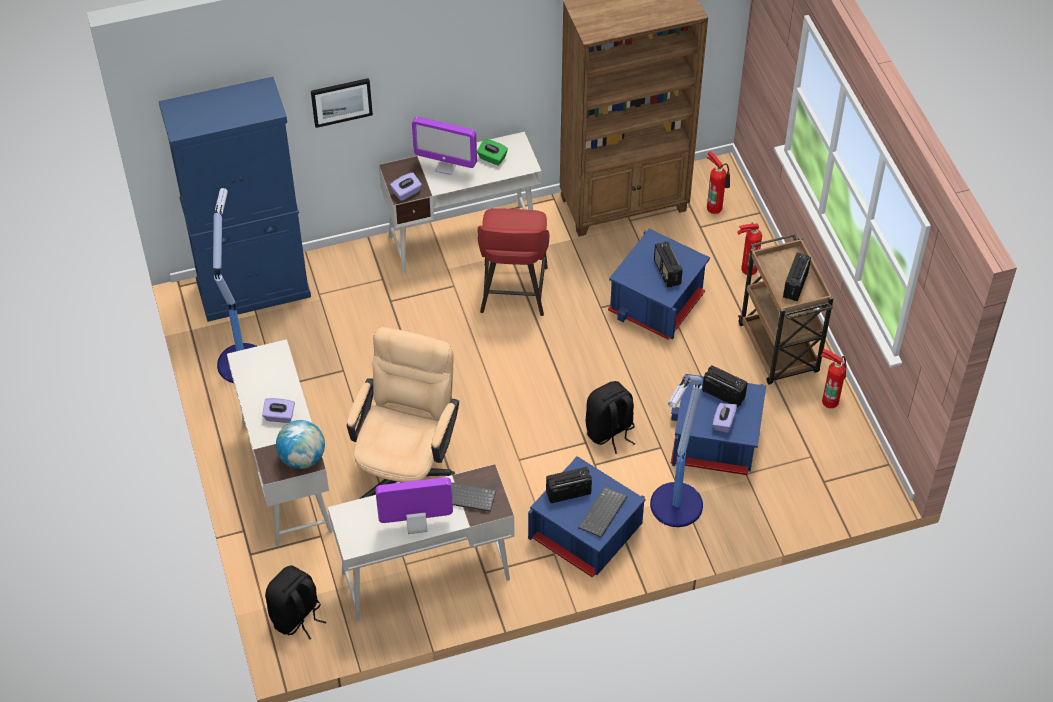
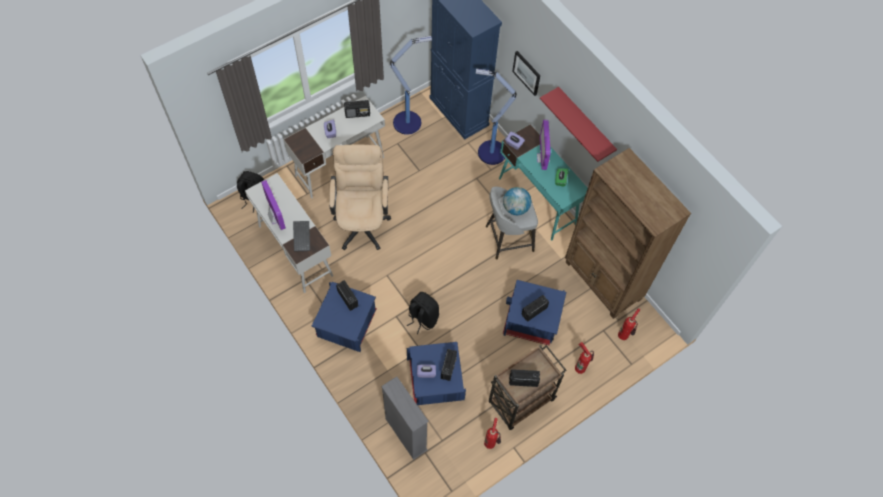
camera: 70 degrees right, 10 degrees up
(259, 371) = (358, 113): none -> radio
(302, 458) = (306, 151): globe -> globe (515, 208)
(406, 469) = (362, 221): beige office chair -> beige office chair turned 90 degrees counterclockwise
(463, 238) = (537, 201): white desk -> turquoise desk
(475, 55) = (585, 124): none -> red shelf
(513, 292) = (507, 238): red stool -> grey stool
(603, 514) = (338, 321): keyboard -> none
(675, 506) = (379, 368): floor lamp -> floor lamp (490, 152)
(789, 498) = (406, 434): none -> grey bookcase

